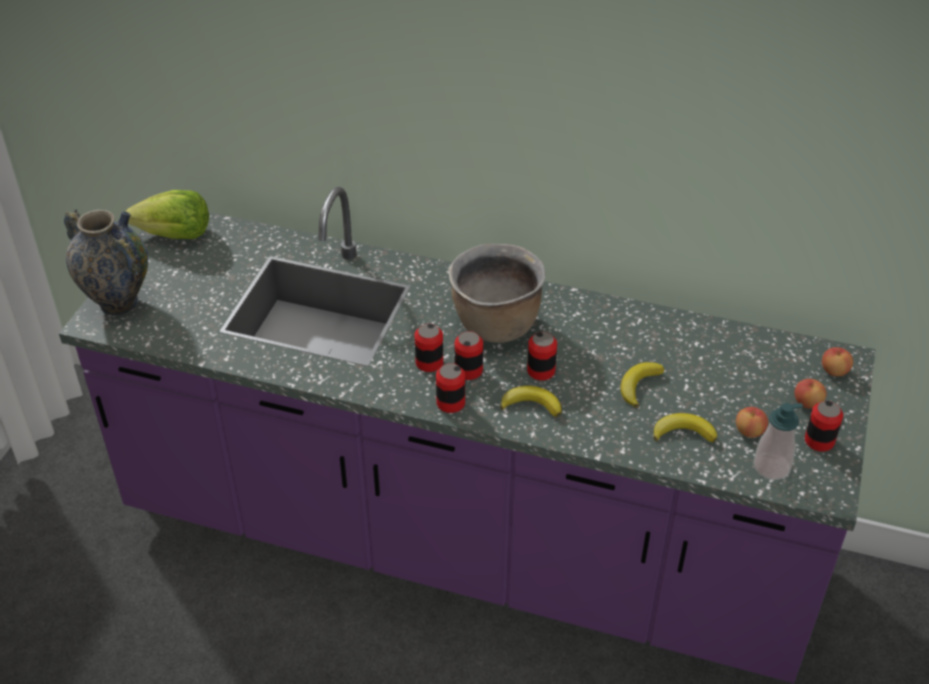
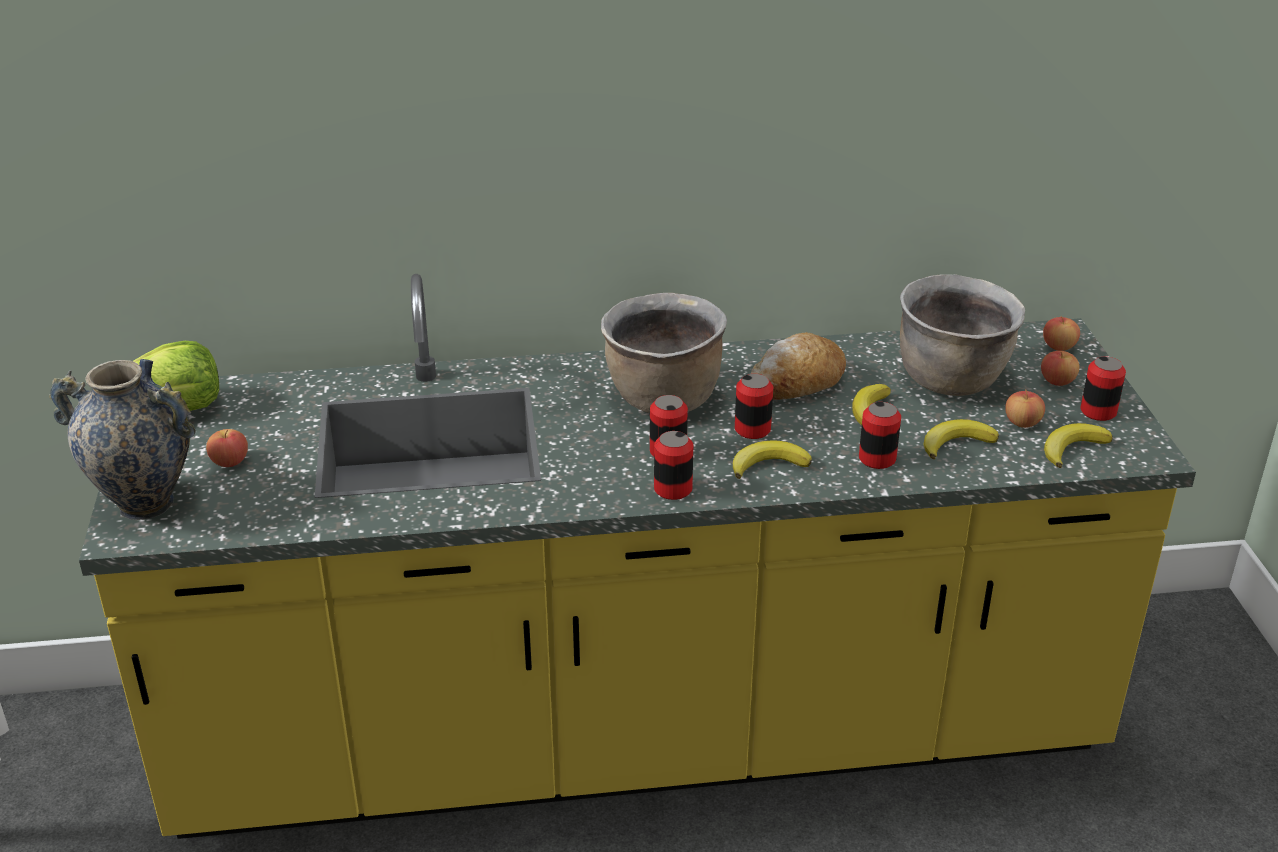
camera: 25 degrees left, 10 degrees down
(185, 287) = (230, 462): none -> apple
(429, 363) = (614, 456): can -> can (877, 458)
(464, 542) = (639, 736): purple counter -> yellow counter
(600, 341) = (795, 384): none -> bread
(723, 375) = (951, 380): none -> brown cooking pot
(771, 467) = (1072, 448): soap dispenser -> banana

